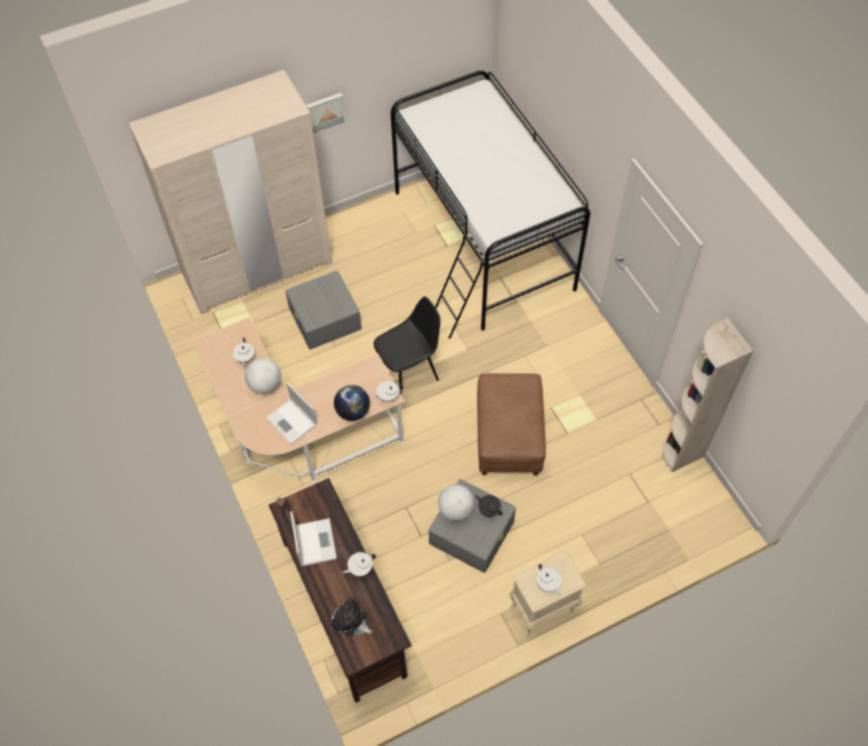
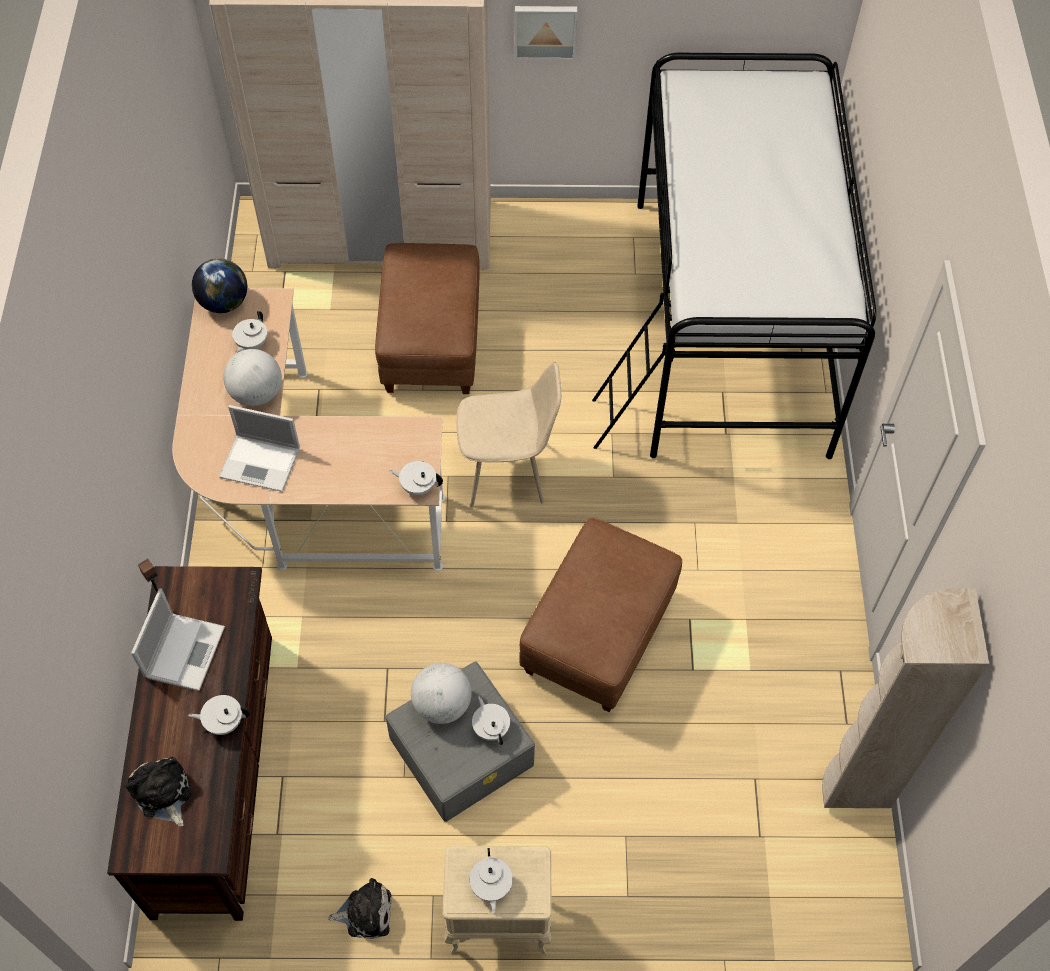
camera: 25 degrees right, 0 degrees up
(292, 422) = (261, 463): laptop -> laptop turned 60 degrees counterclockwise
(325, 318) = (432, 344): grey storage box -> brown ottoman
(353, 411) = (355, 486): globe -> globe (224, 303)
(409, 371) = (508, 470): black chair -> beige chair
(470, 640) = (365, 912): none -> plush toy
(488, 509) = (491, 728): black teapot -> white teapot

